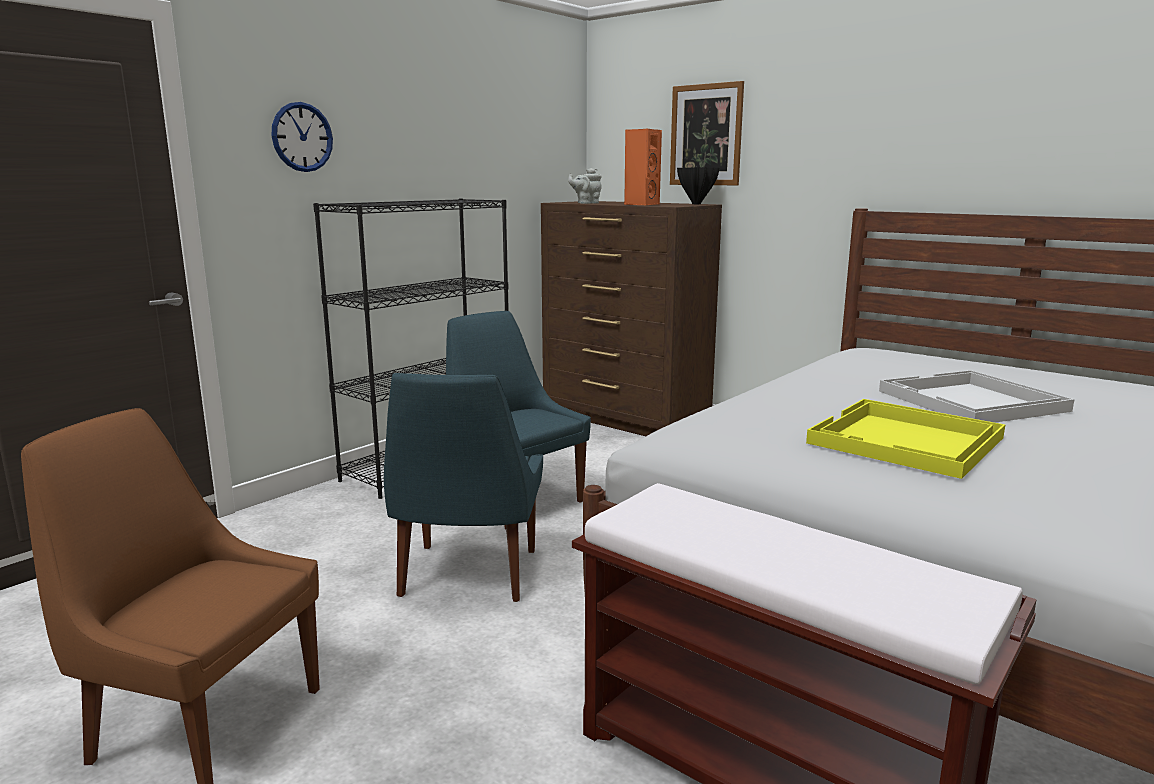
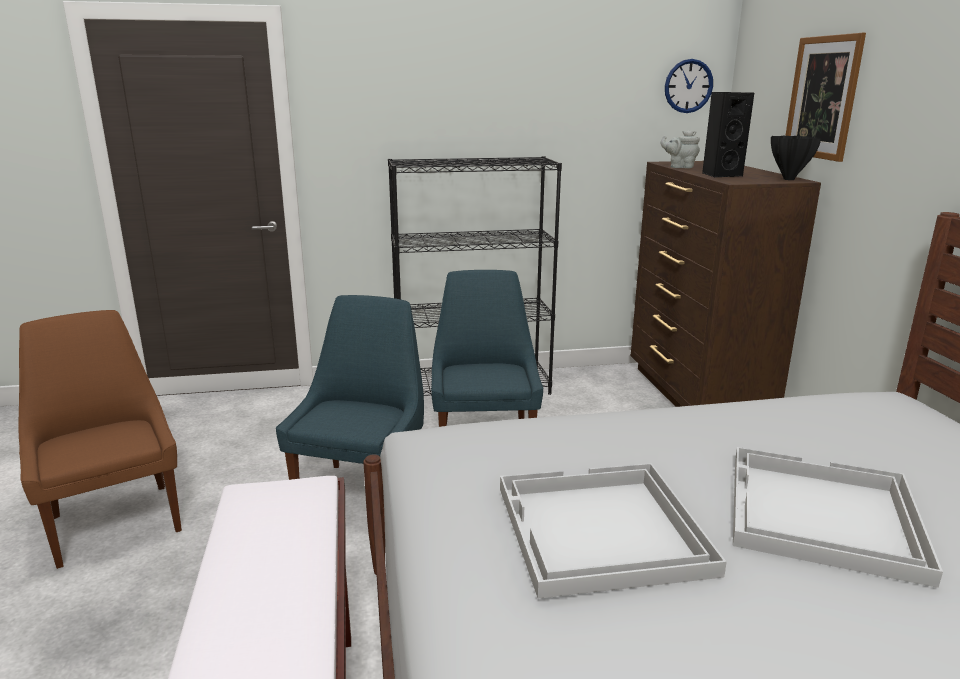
camera: 40 degrees right, 5 degrees up
(302, 137) = (385, 104): wall clock -> wall clock (688, 86)
(467, 576) = (363, 491): blue chair -> blue chair turned 150 degrees clockwise
(641, 204) = (720, 175): orange speaker -> black speaker
(906, 441) = (600, 530): yellow tray -> white tray

